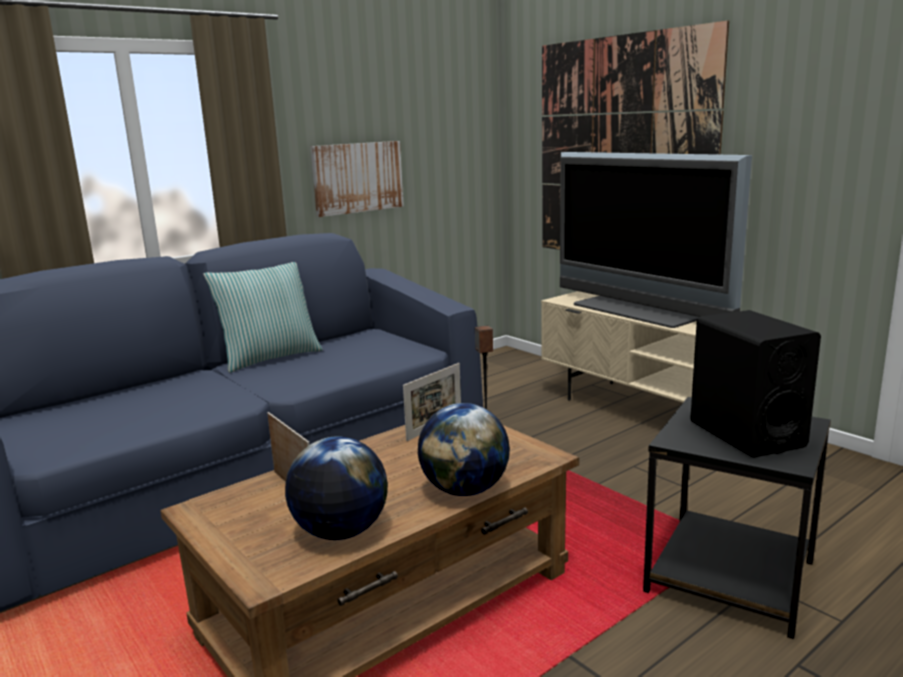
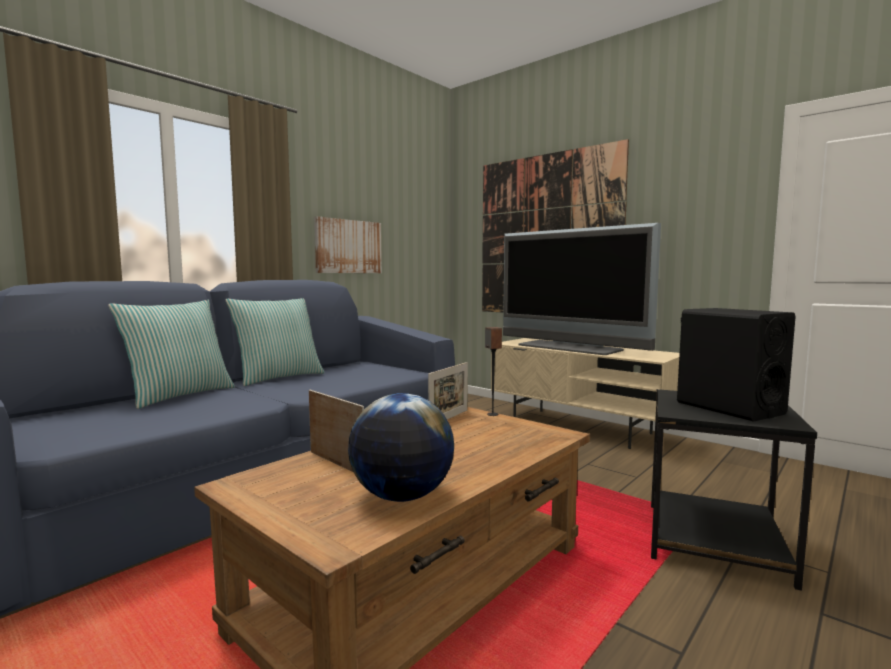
camera: 10 degrees left, 10 degrees down
(161, 386) = (179, 395): none -> pillow
(465, 490) = (506, 459): globe -> none

